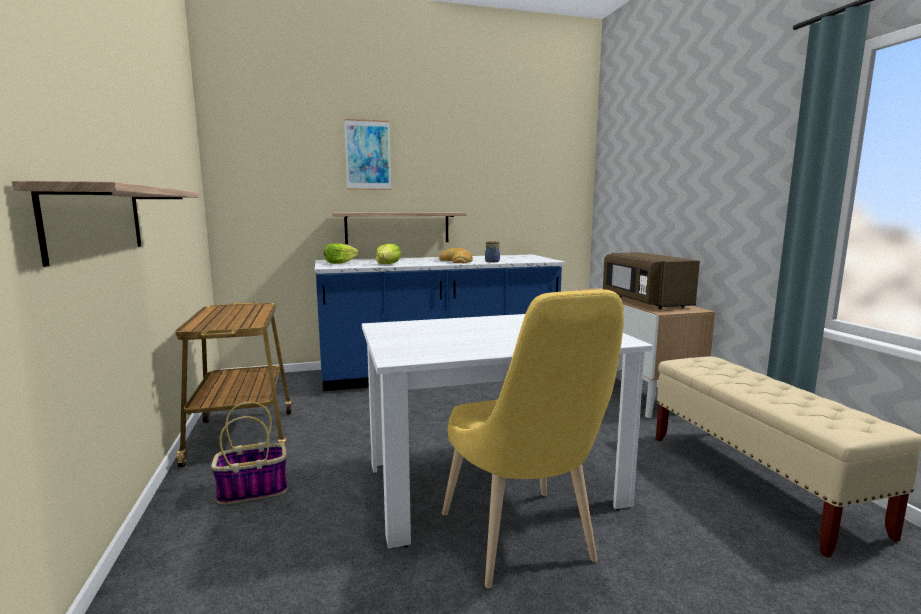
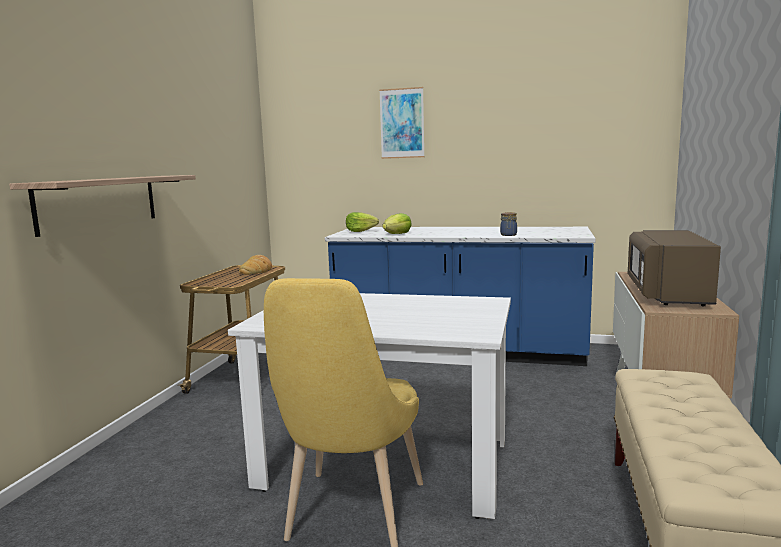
camera: 30 degrees right, 0 degrees up
(254, 490) = (211, 421): basket -> none
(397, 227) = (431, 195): shelf -> none
(457, 261) = (473, 233): bread -> bread (257, 270)

